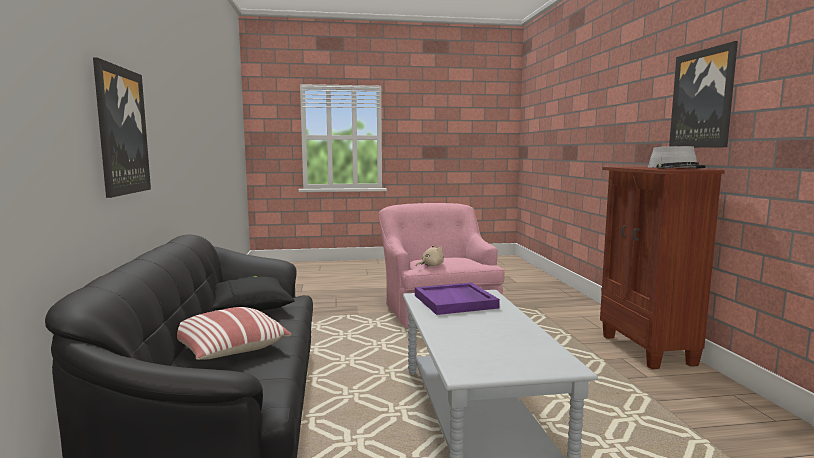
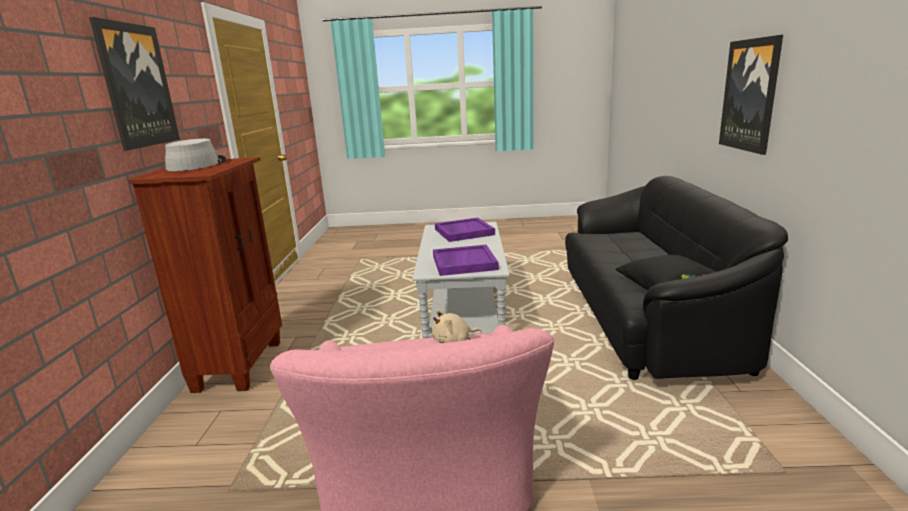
camera: 170 degrees left, 10 degrees up
(227, 350) = (635, 254): pillow -> none
(494, 350) = (463, 232): none -> purple tray

